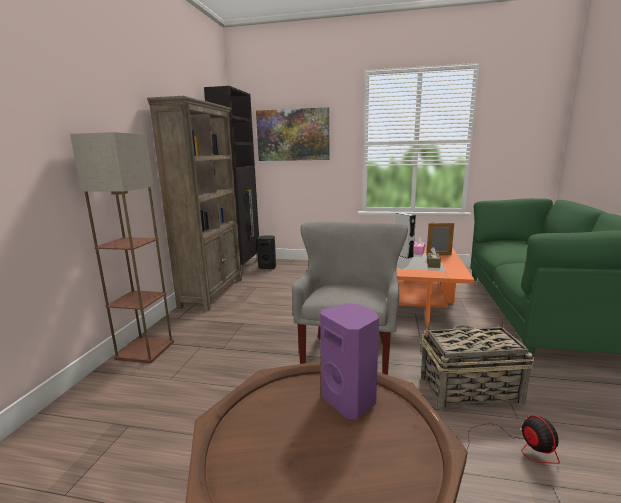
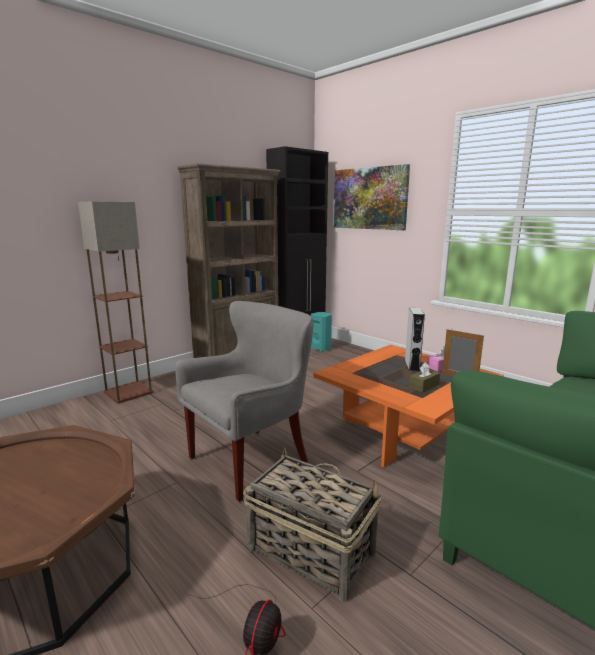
camera: 35 degrees right, 0 degrees up
(268, 267) = (321, 348): black speaker -> turquoise speaker
(350, 400) = (80, 476): purple speaker -> none

